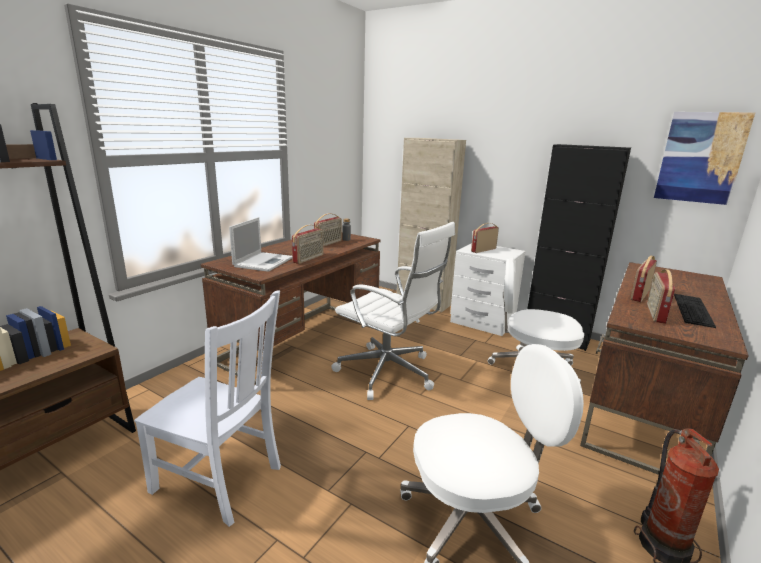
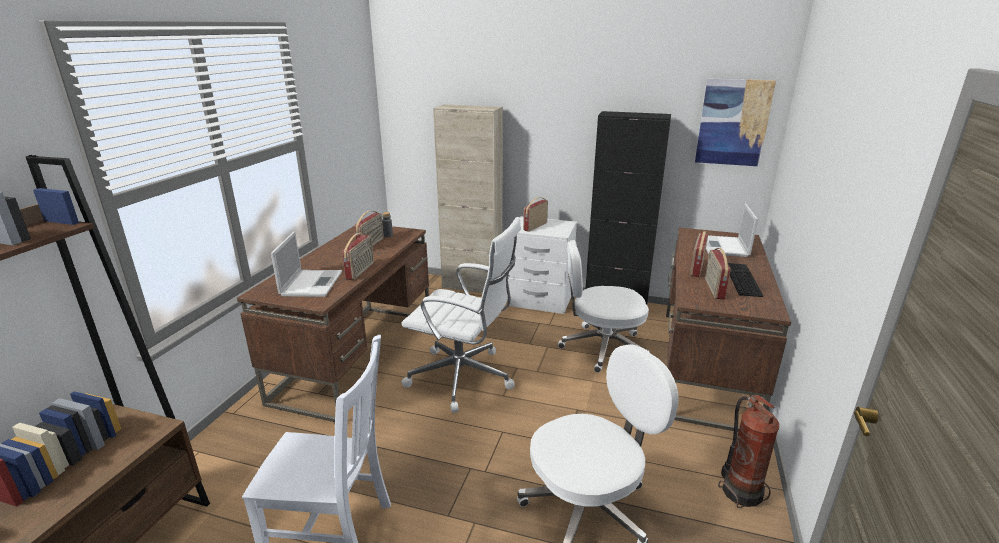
camera: 15 degrees left, 5 degrees up
(678, 282) = (724, 247): none -> laptop

